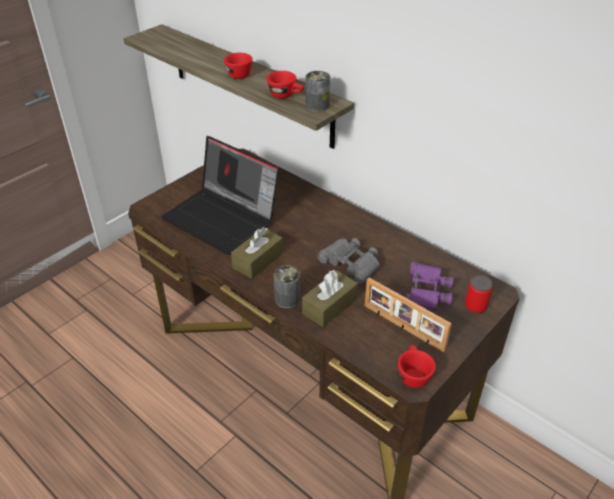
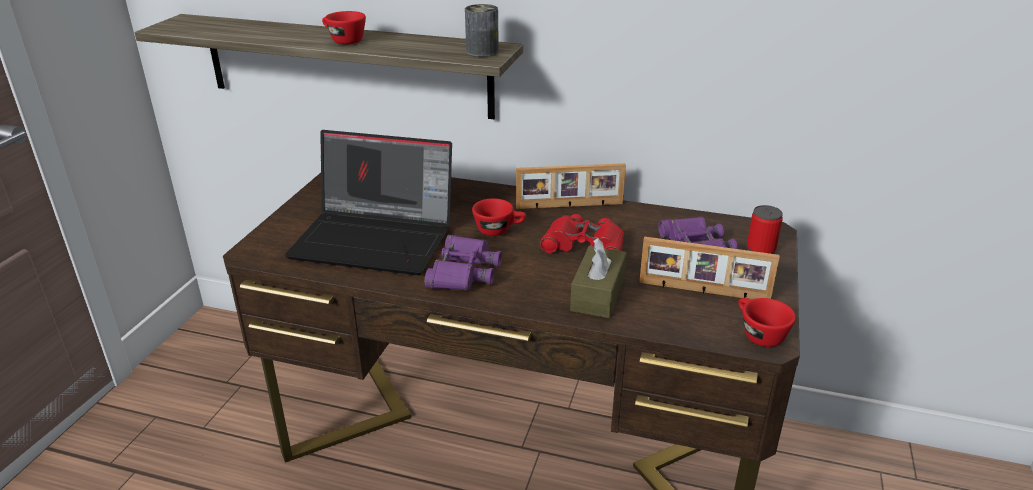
camera: 25 degrees left, 10 degrees down
(258, 260) = (463, 271): brown tissue box -> purple binoculars
(286, 95) = (431, 49): red cup -> red cup (499, 230)
(287, 299) = (537, 301): can -> none
(350, 263) = (584, 245): grey binoculars -> red binoculars
(365, 227) = (569, 206): none -> picture frame

